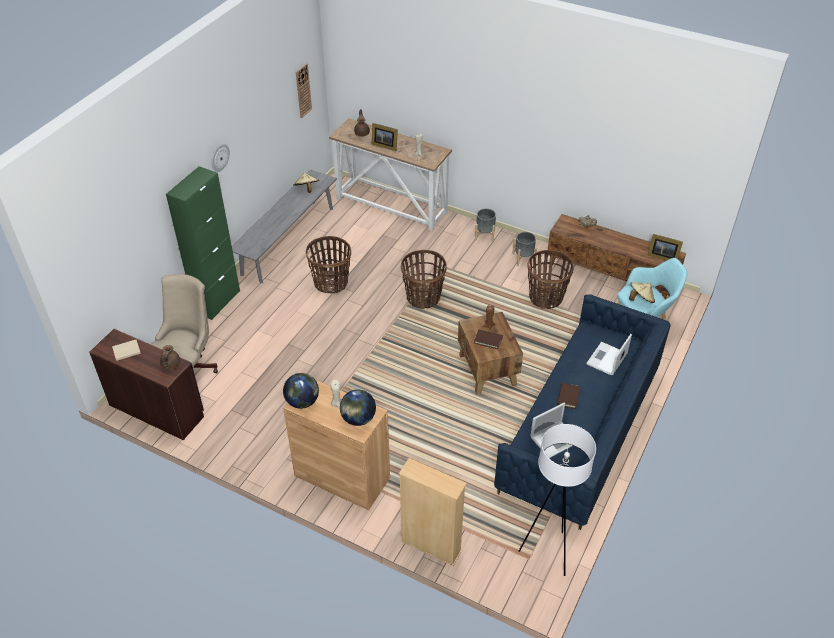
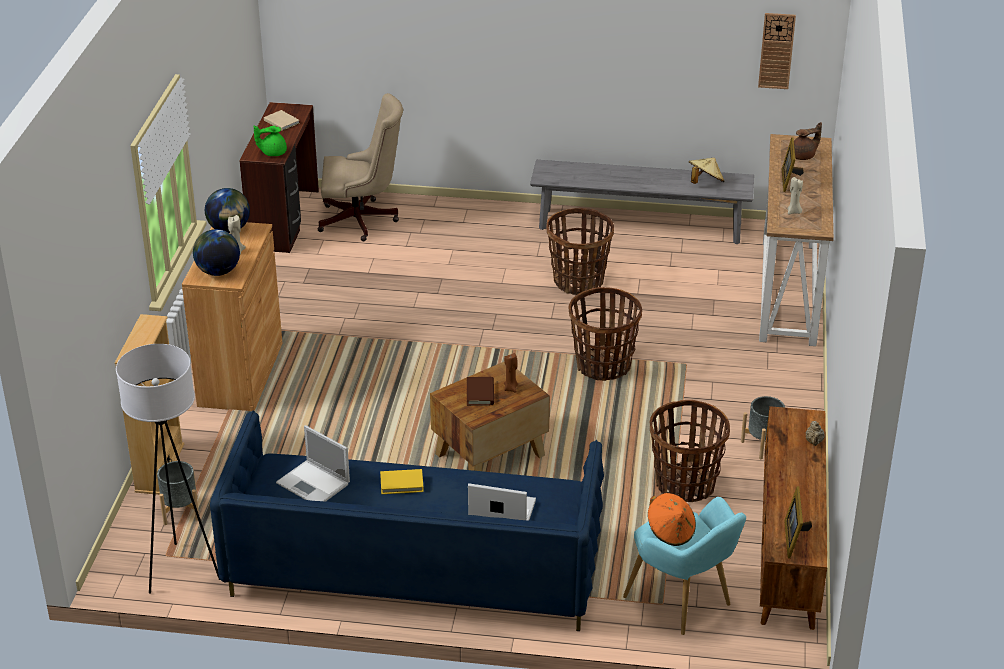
camera: 70 degrees right, 10 degrees down
(170, 365) = (272, 152): brown teapot -> green teapot
(217, 302) = (484, 208): green cabinet -> none
(219, 157) = (565, 30): wall clock -> none
(484, 235) = (791, 394): grey planter -> grey planter (181, 511)
(568, 397) = (401, 483): brown book -> yellow book
(640, 299) = (670, 532): beige hat -> orange hat

